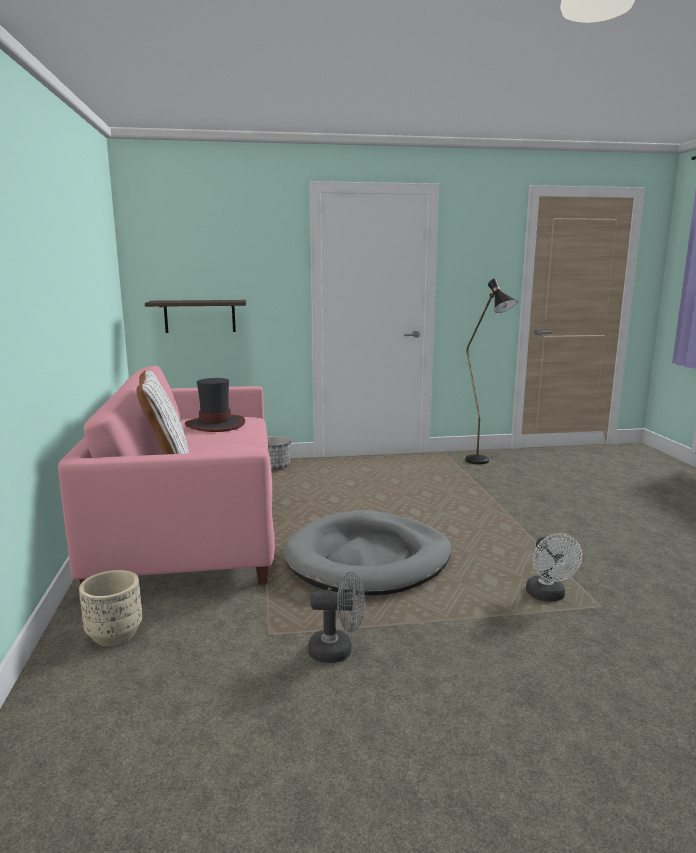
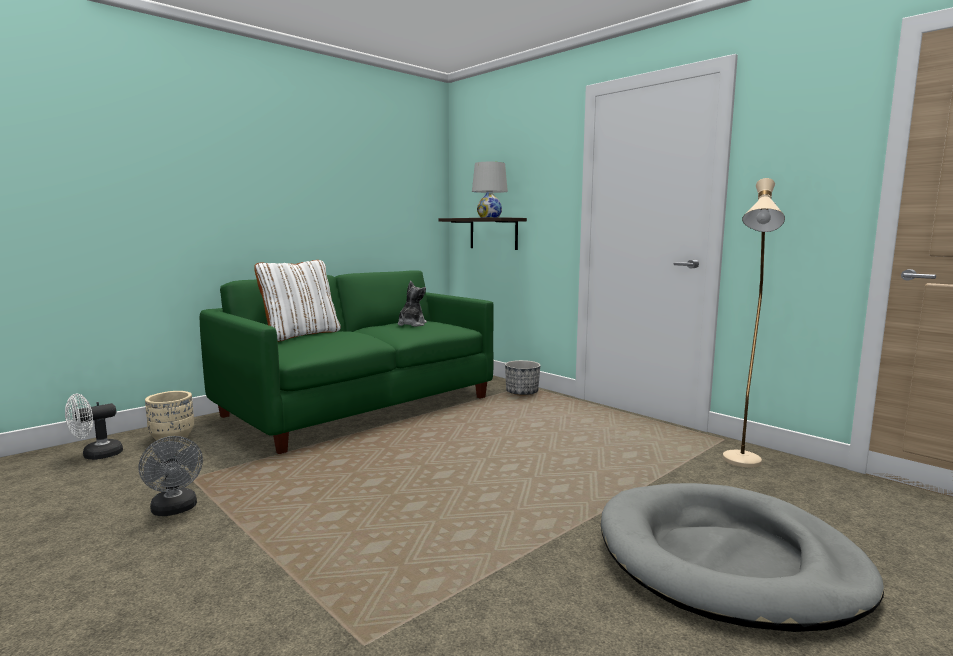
camera: 55 degrees right, 5 degrees down
(191, 526) = (360, 406): pink sofa -> green sofa
(211, 301) = (489, 217): none -> white table lamp
(215, 424) = (411, 324): hat -> plush toy
(368, 559) = (366, 476): grey dog bed -> grey dog bed (728, 560)
(483, 463) = (742, 465): black floor lamp -> beige floor lamp
(548, 596) = (365, 596): white fan -> white fan (96, 455)

